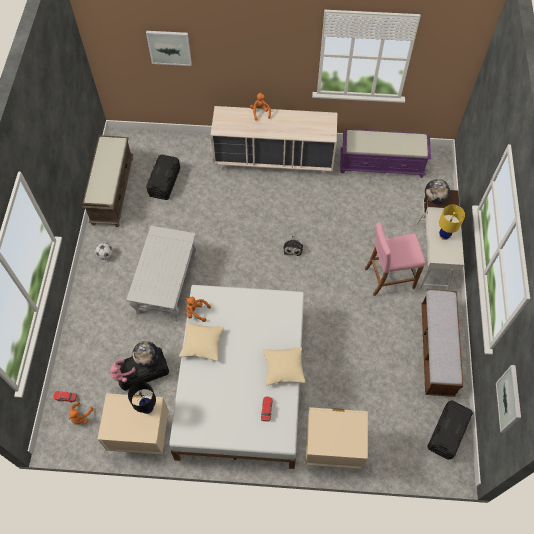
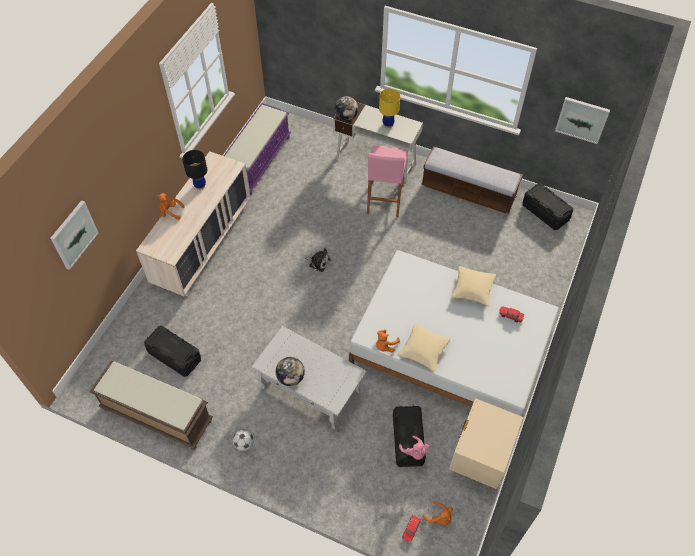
camera: 70 degrees left, 5 degrees down
(147, 358) = (404, 421): globe -> globe (291, 377)
(147, 408) = (483, 415): black table lamp -> black table lamp (200, 185)
(332, 449) = (538, 299): beige nightstand -> none

